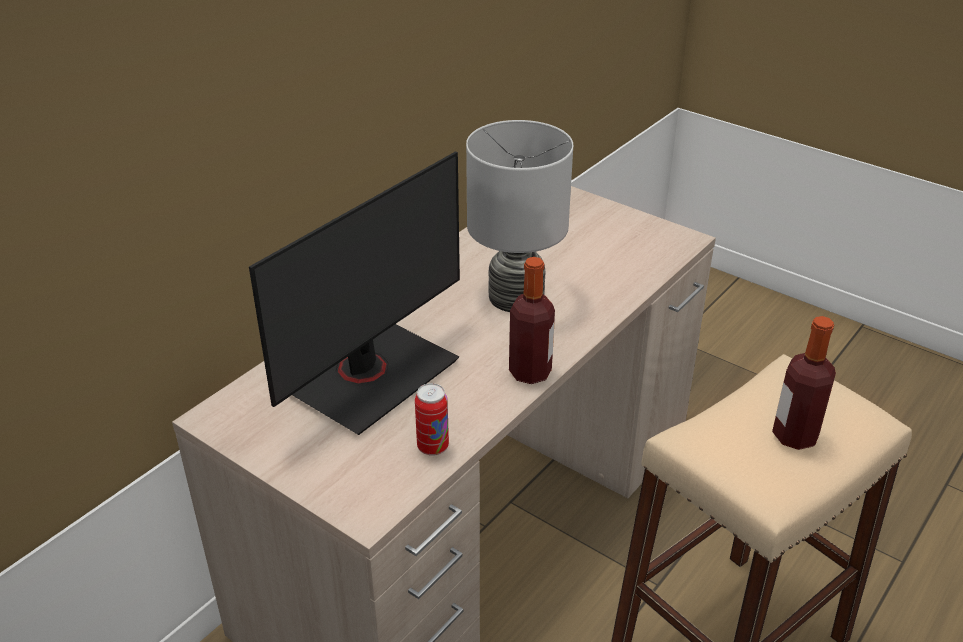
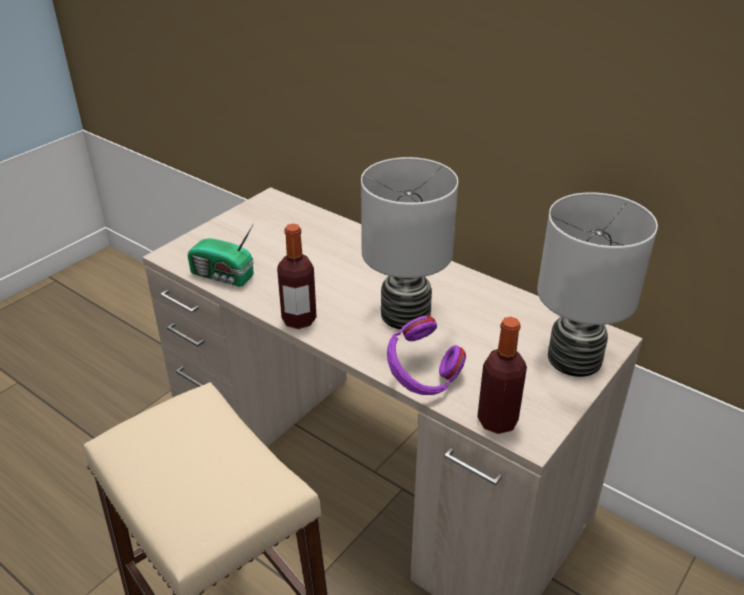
camera: 90 degrees right, 0 degrees up
(371, 376) = (303, 249): monitor -> none
(433, 447) = (223, 276): can -> radio
(578, 209) = (574, 359): none -> grey table lamp
(621, 289) = (422, 379): none -> purple headphones
(794, 436) = (188, 475): bottle -> bottle (497, 421)

